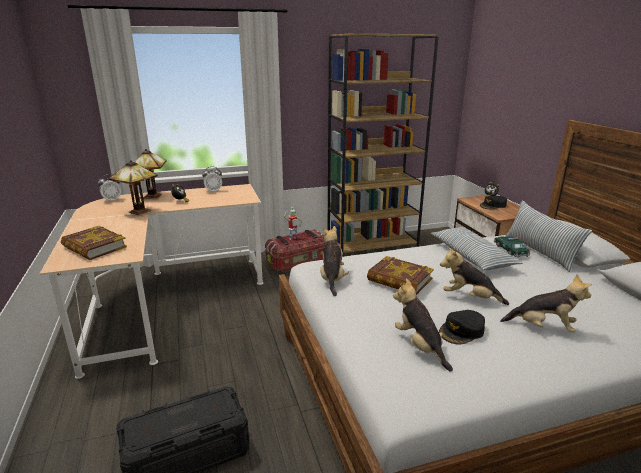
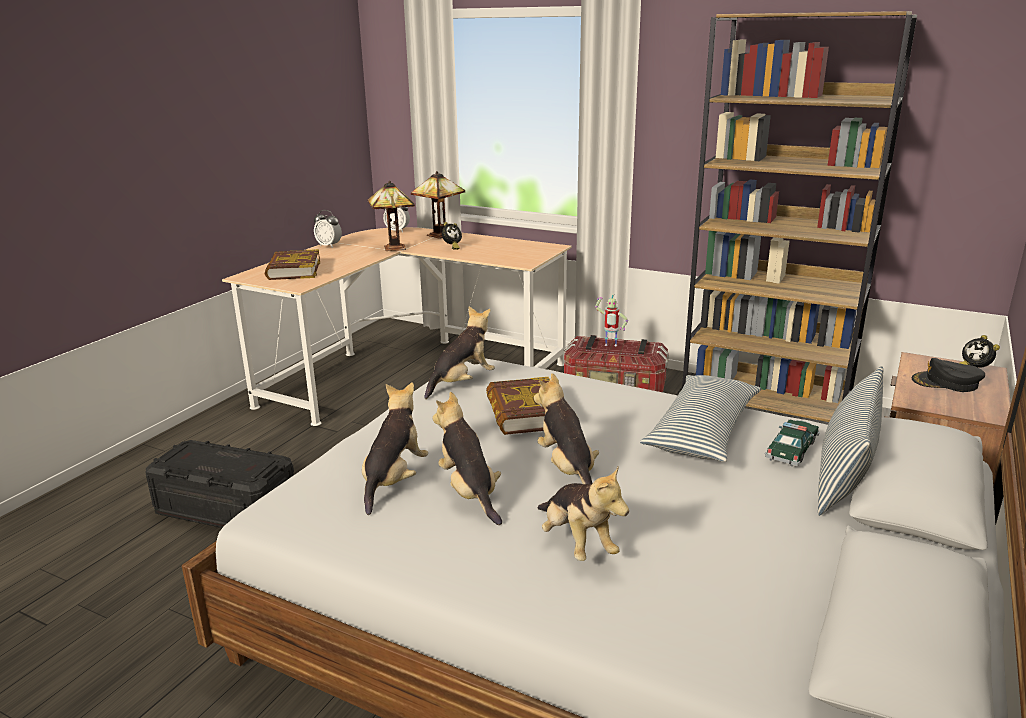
camera: 45 degrees right, 0 degrees up
(213, 191) = (510, 244): alarm clock -> alarm clock (329, 246)
(462, 331) = (469, 492): black cap -> plush toy

